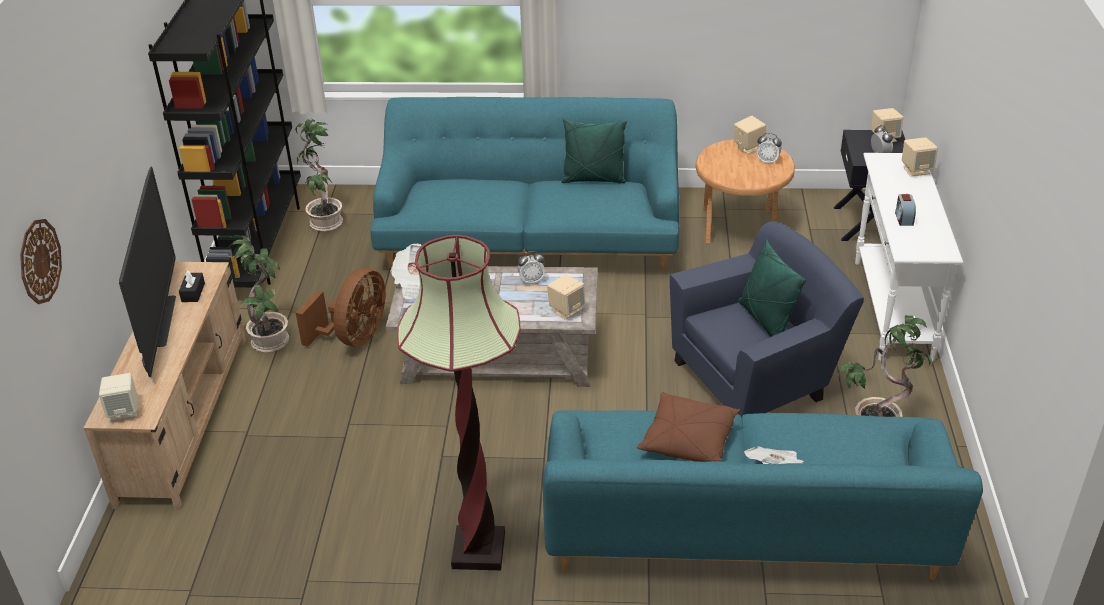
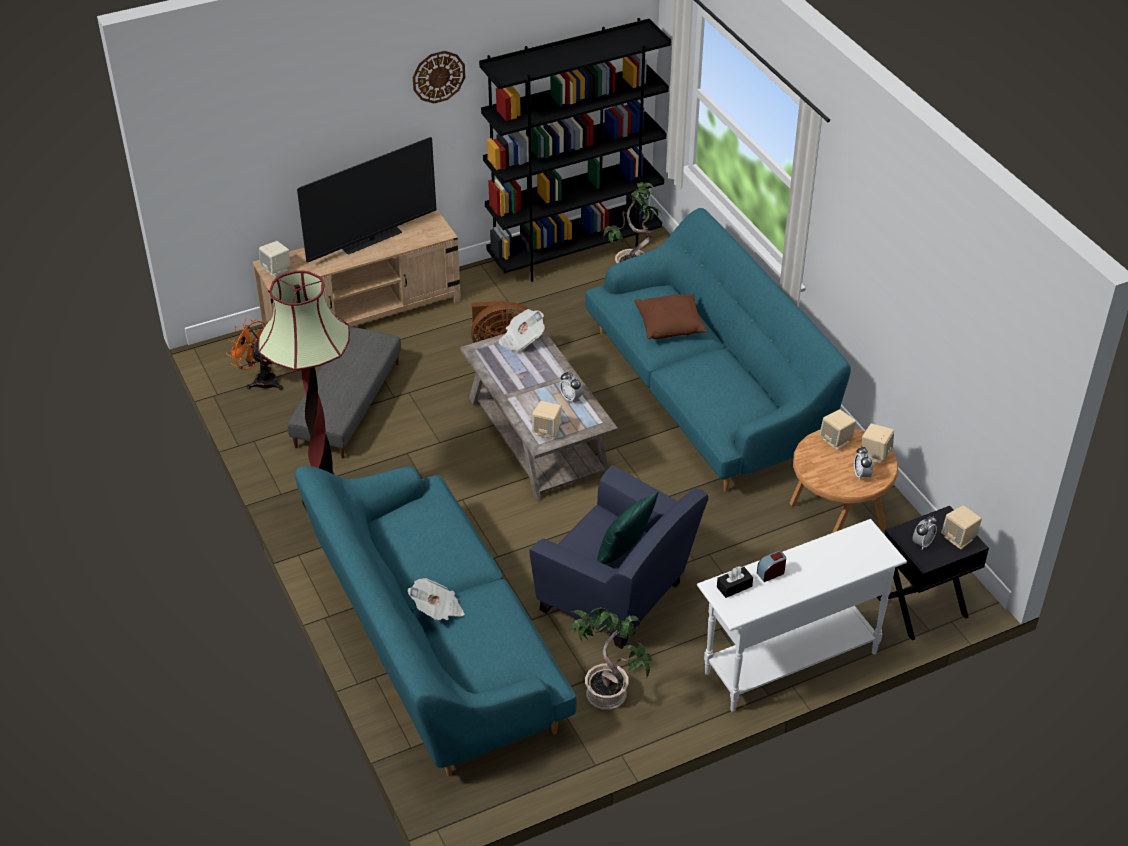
camera: 60 degrees right, 5 degrees up
(39, 261) = (257, 145): wall clock -> wall clock (438, 76)
(193, 292) = (412, 238): black tissue box -> black tissue box (734, 586)
(206, 540) = (261, 380): none -> orange fan
(272, 341) = (468, 314): potted plant -> none
(321, 478) = (347, 404): none -> grey ottoman
(593, 179) = (751, 380): green pillow -> none
(688, 440) = (440, 552): brown pillow -> brown pillow (670, 325)
(916, 170) = (867, 562): beige speaker -> beige speaker (836, 441)

